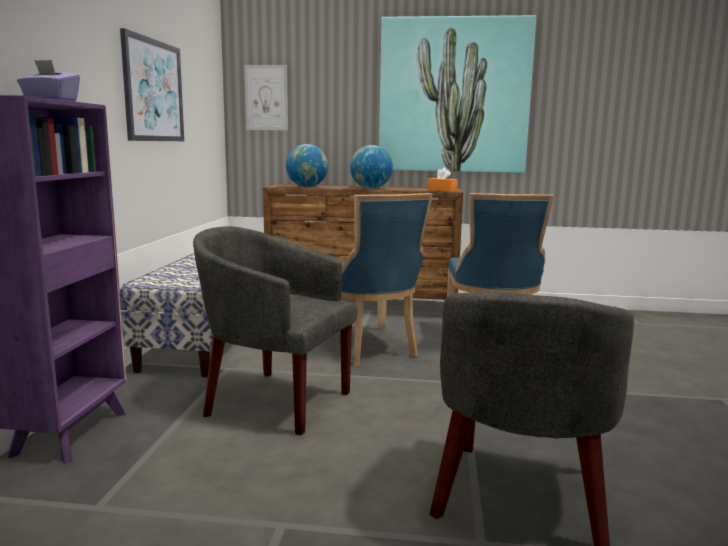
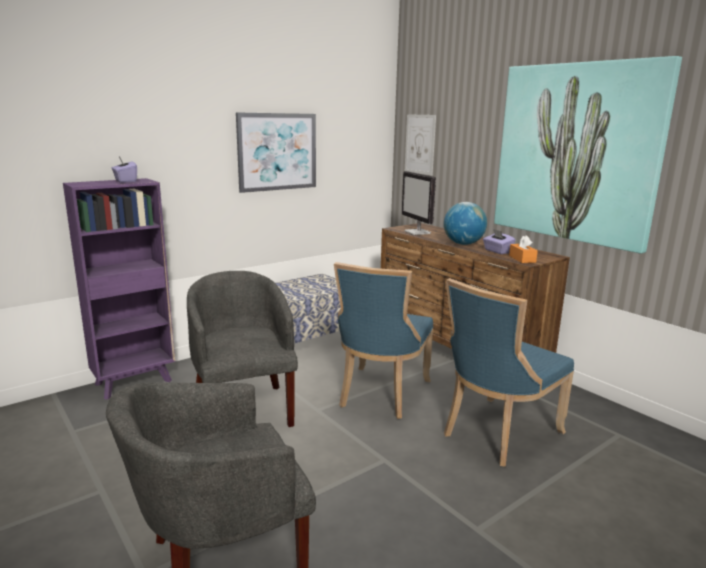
camera: 45 degrees right, 5 degrees up
(307, 187) = (418, 232): globe -> monitor
(410, 189) = (497, 251): none -> purple tissue box

